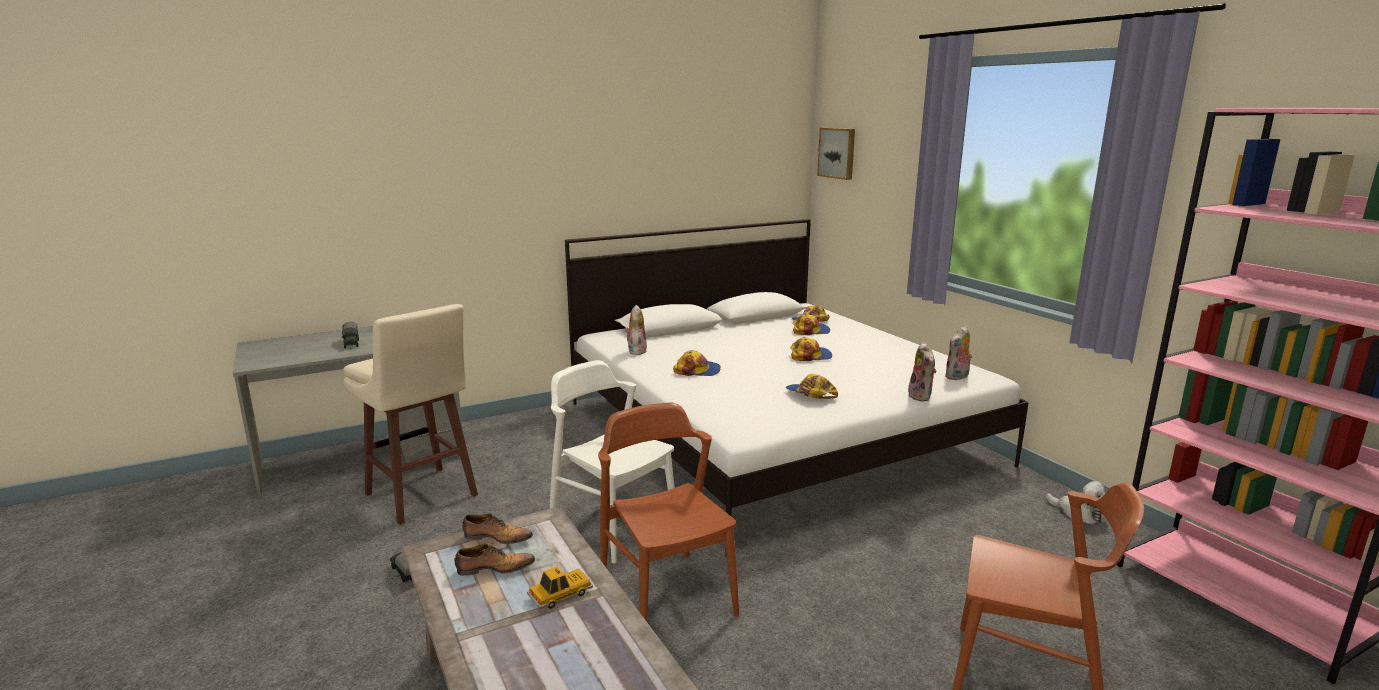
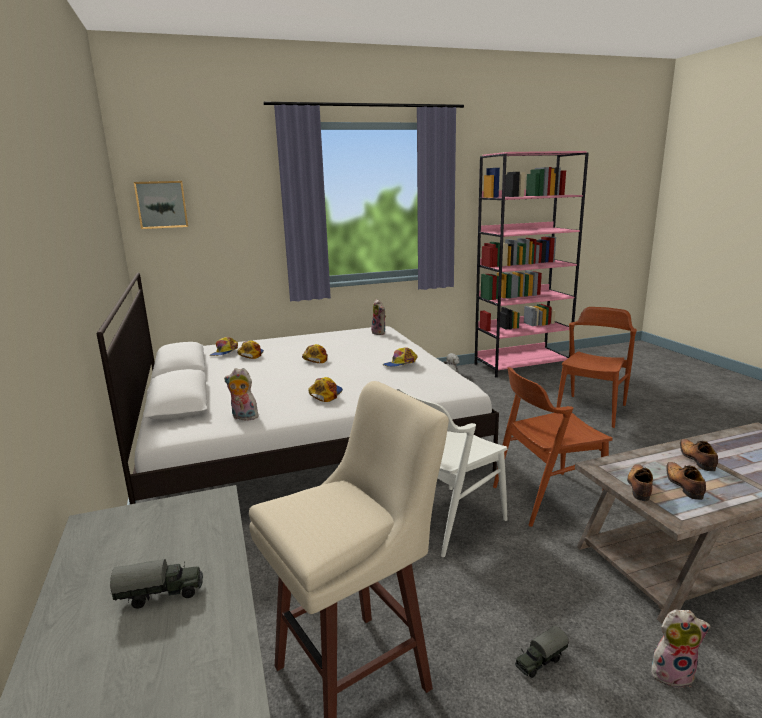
camera: 80 degrees left, 0 degrees up
(560, 594) = (696, 459): toy car -> shoe
(921, 397) = (409, 343): plush toy -> plush toy (672, 673)

